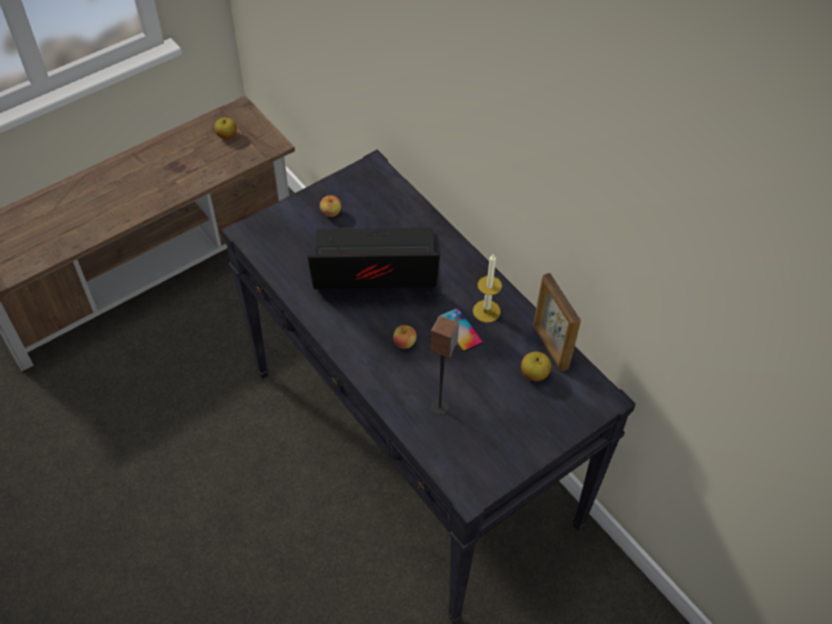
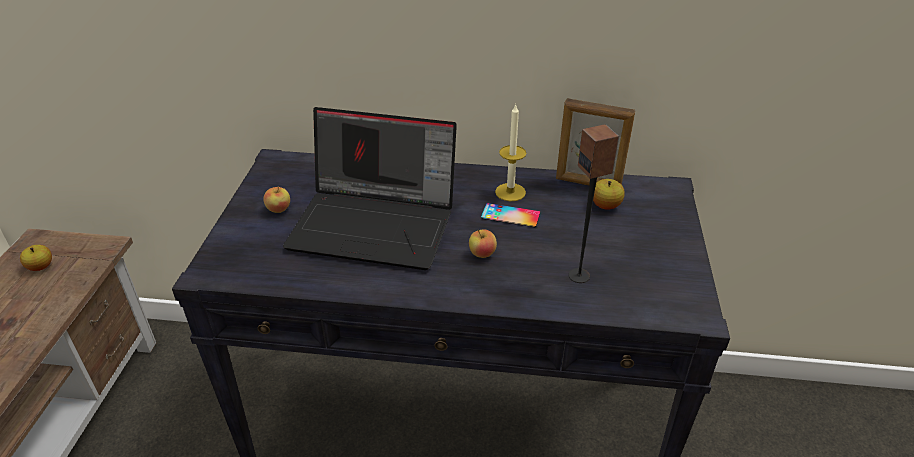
camera: 45 degrees left, 15 degrees down
(372, 269) = (376, 224): laptop -> laptop turned 120 degrees counterclockwise

